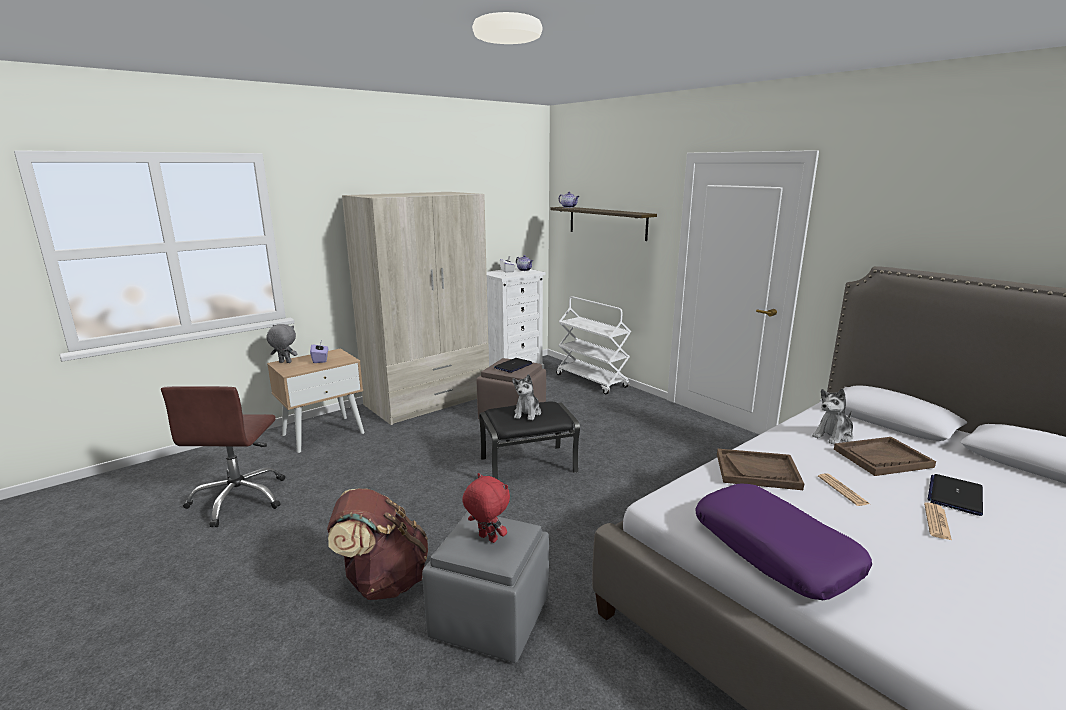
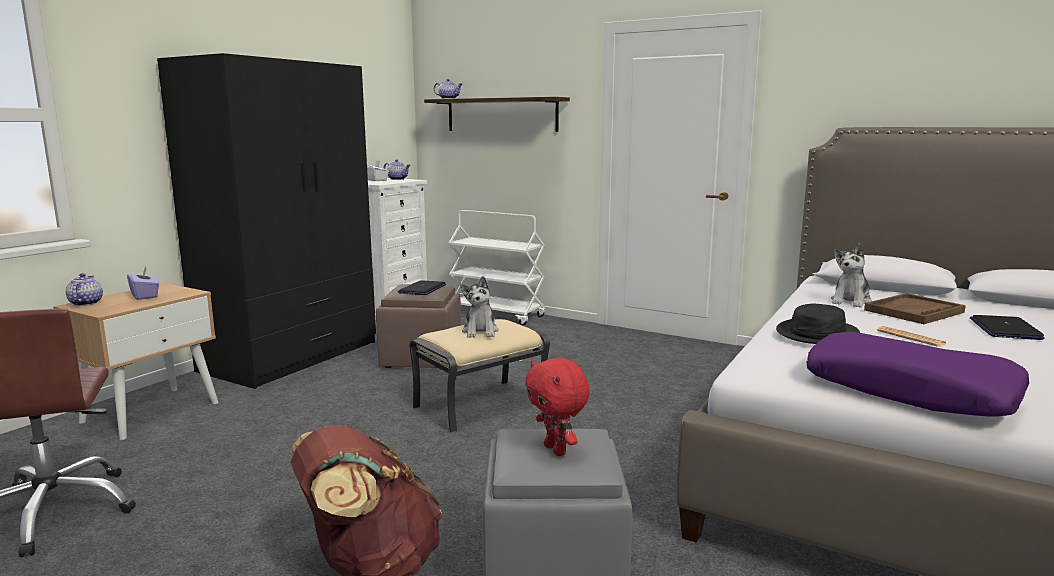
camera: 20 degrees left, 5 degrees down
(284, 362) = (85, 303): grey plush toy -> teapot
(428, 400) = (292, 356): beige wardrobe -> black wardrobe
(487, 539) = (557, 450): red plush toy -> red plush toy turned 135 degrees counterclockwise
(528, 465) = (481, 405): black ottoman -> beige ottoman
(757, 471) = (817, 333): brown tray -> black hat
(937, 522) = (1015, 348): newspaper -> none

